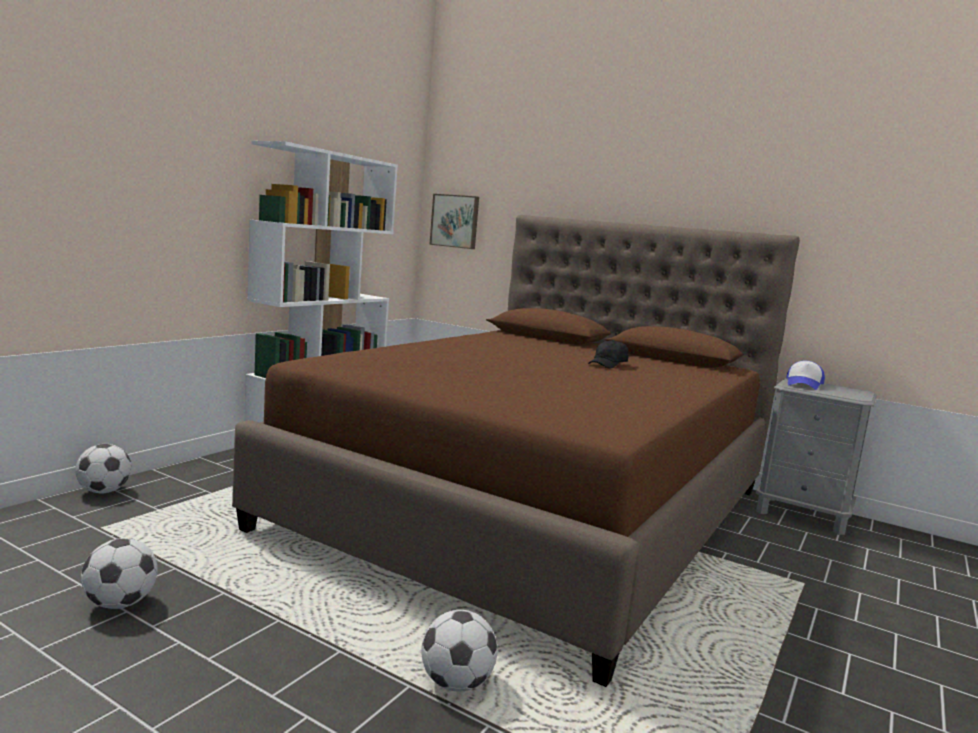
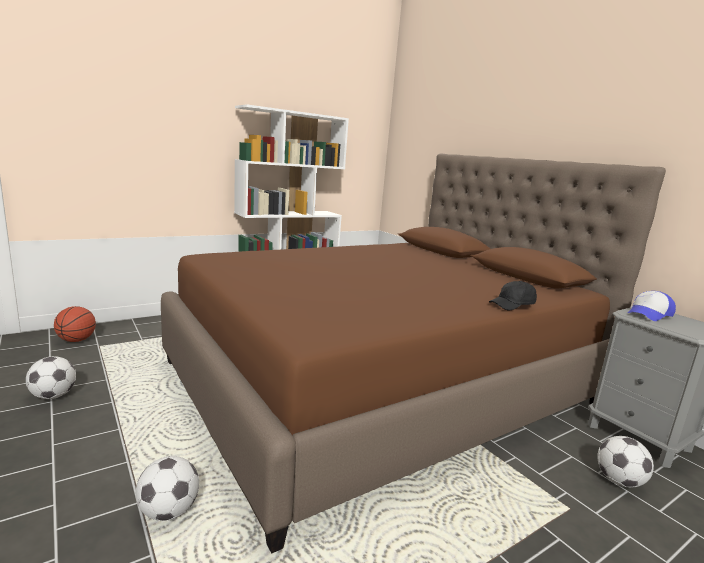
camera: 25 degrees right, 5 degrees up
(46, 526) = (76, 340): none -> basketball
(104, 491) = (128, 324): football -> football (618, 481)
(455, 221) = (405, 160): picture -> none
(608, 364) = (447, 277): black cap -> black cap (512, 305)

